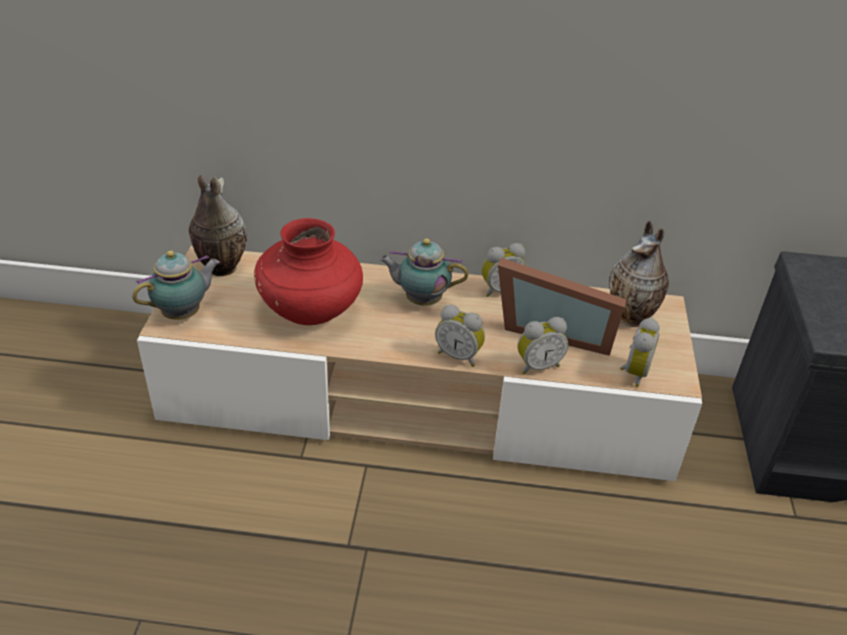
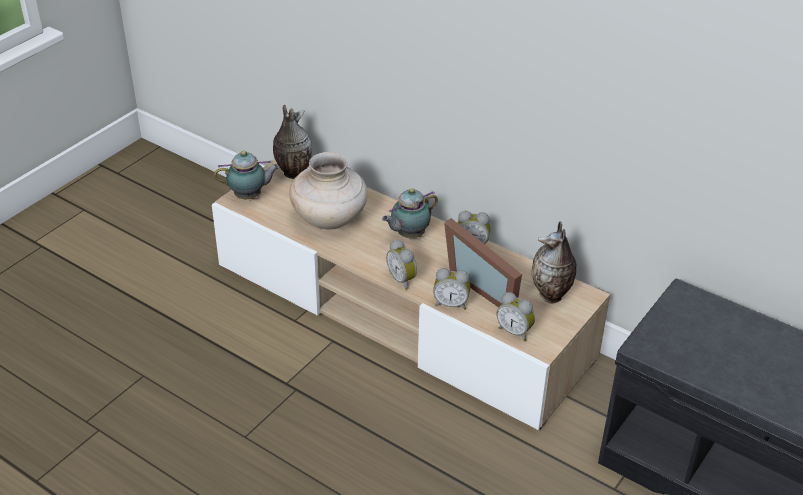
camera: 30 degrees right, 0 degrees up
(312, 311) = (330, 220): red vase -> beige vase
(421, 300) = (409, 235): teapot -> teapot turned 75 degrees counterclockwise
(633, 373) = (515, 331): alarm clock -> alarm clock turned 75 degrees clockwise

